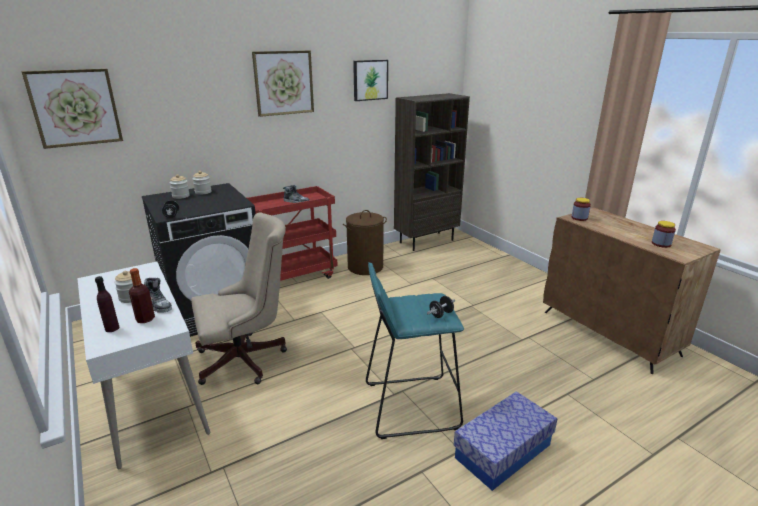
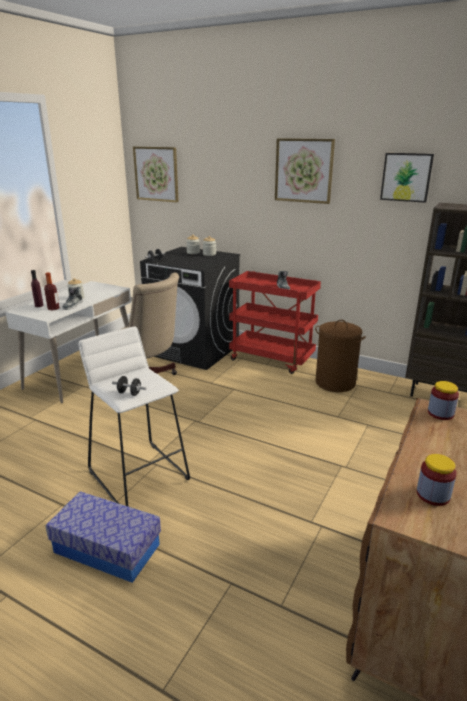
camera: 60 degrees right, 0 degrees up
(410, 405) = (139, 474): turquoise stool -> white stool

